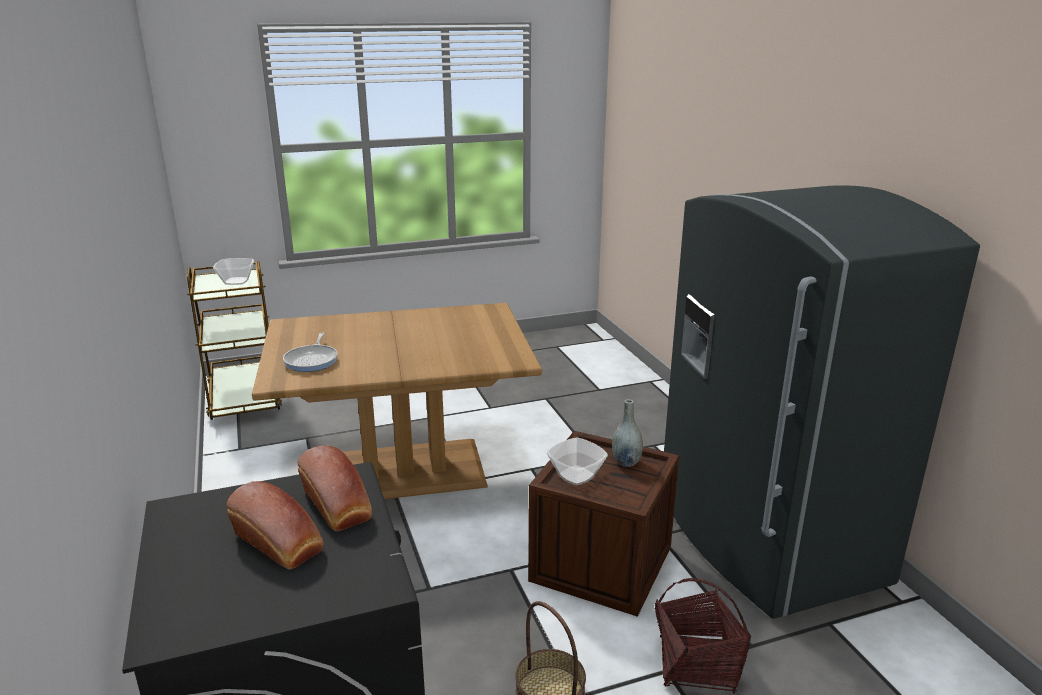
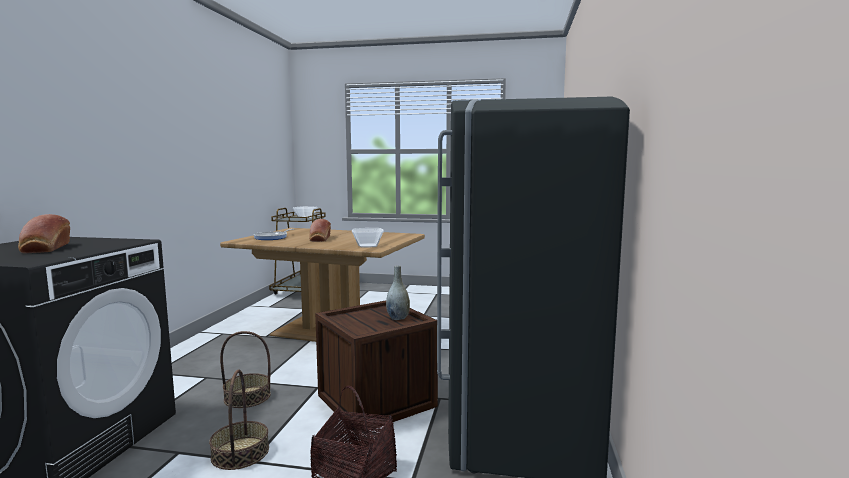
camera: 30 degrees right, 15 degrees down
(338, 507) = (101, 245): bread -> bread (320, 239)
(446, 617) = (247, 397): none -> basket
(577, 476) = (354, 317): bowl -> bowl (368, 246)

